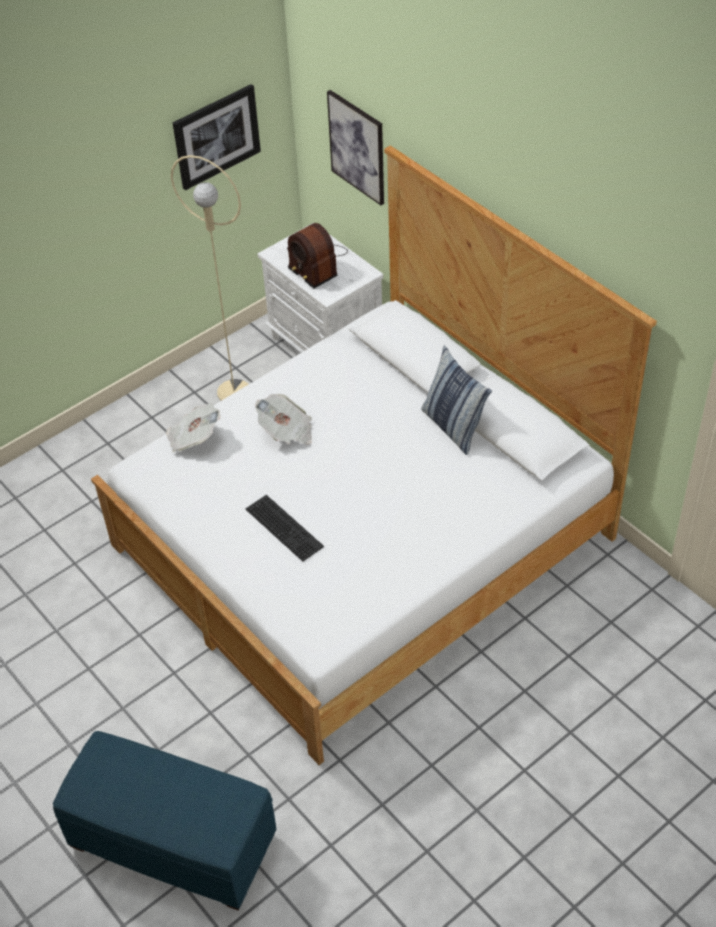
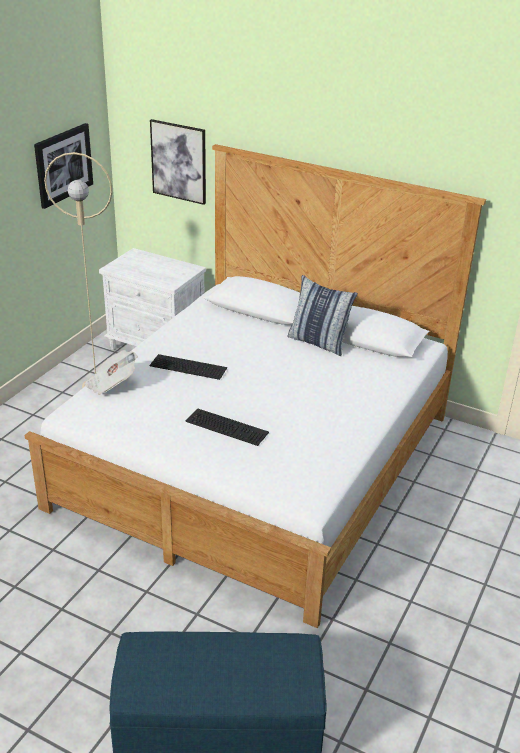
camera: 25 degrees left, 15 degrees down
(287, 431) = (189, 366): newspaper -> keyboard
(316, 264) = (150, 269): radio -> none

